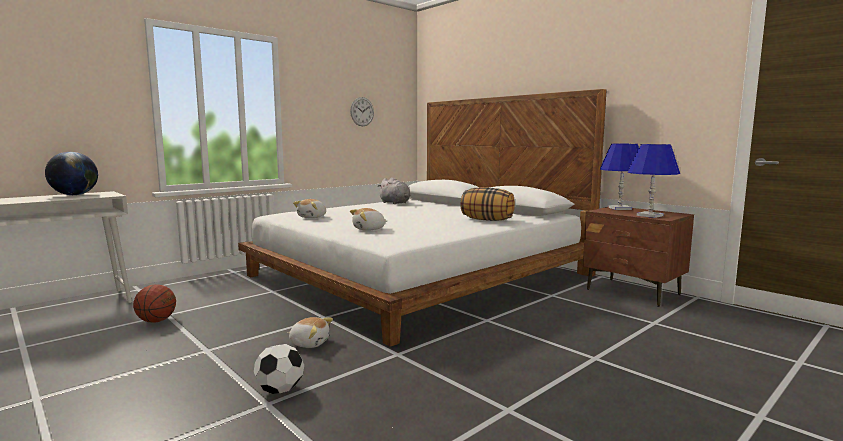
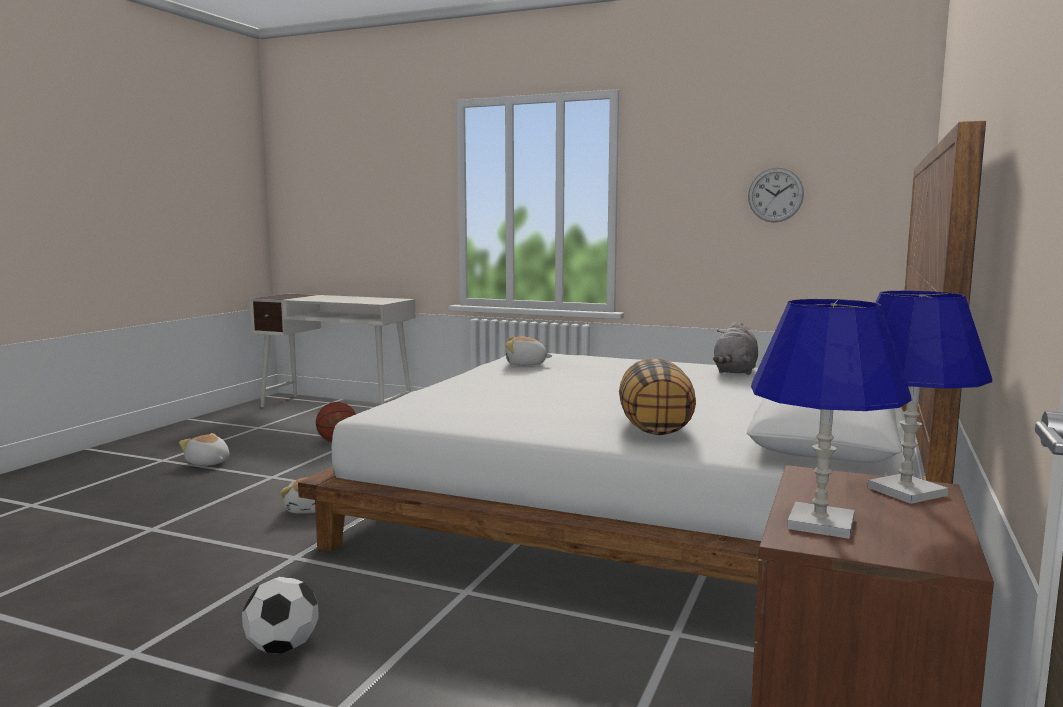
camera: 65 degrees right, 0 degrees up
(74, 195) = (370, 299): globe -> none
(280, 390) = (181, 526): football -> football (282, 648)
(369, 229) = (471, 392): plush toy -> plush toy (207, 463)

